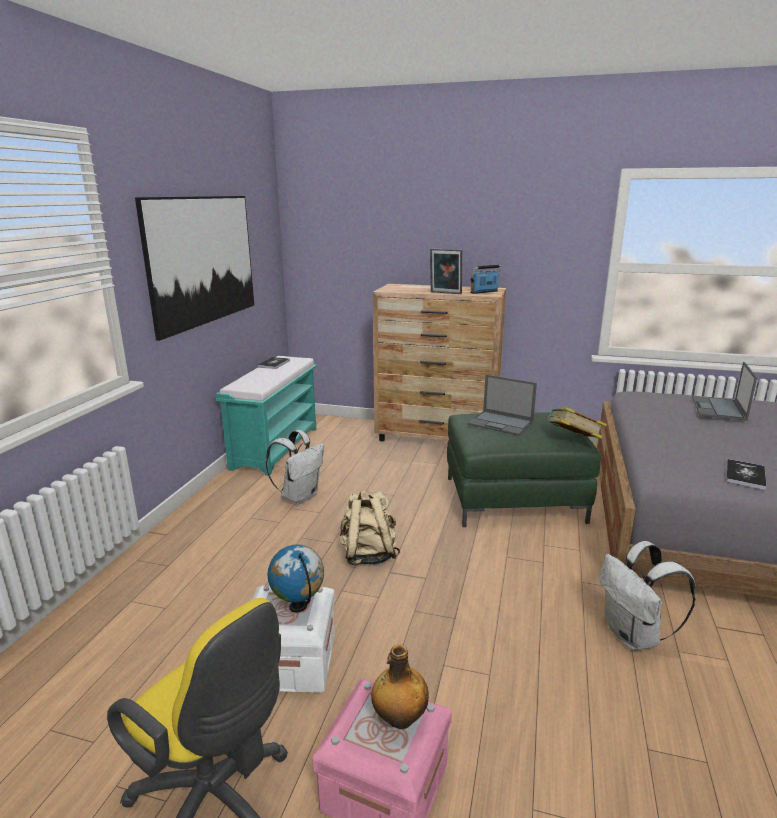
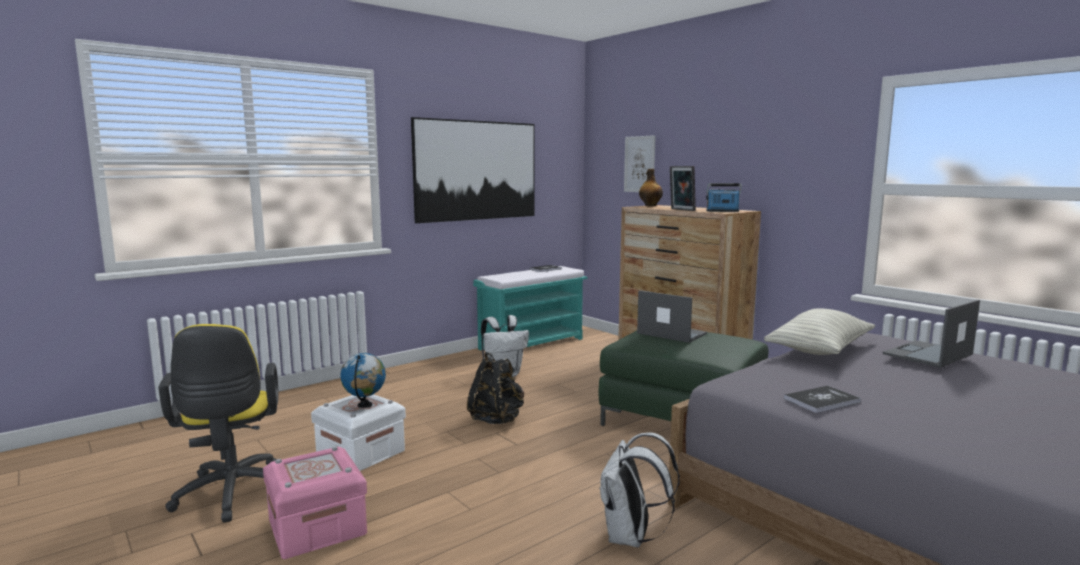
camera: 35 degrees right, 10 degrees down
(360, 240) = (639, 164): none -> picture
(368, 555) = (497, 419): beige backpack -> black backpack
(399, 718) = (324, 467): bottle -> bottle (650, 206)
(501, 423) = (671, 333): laptop -> laptop turned 150 degrees clockwise
(572, 441) = (716, 356): book -> none
(651, 420) = (819, 350): none -> pillow

